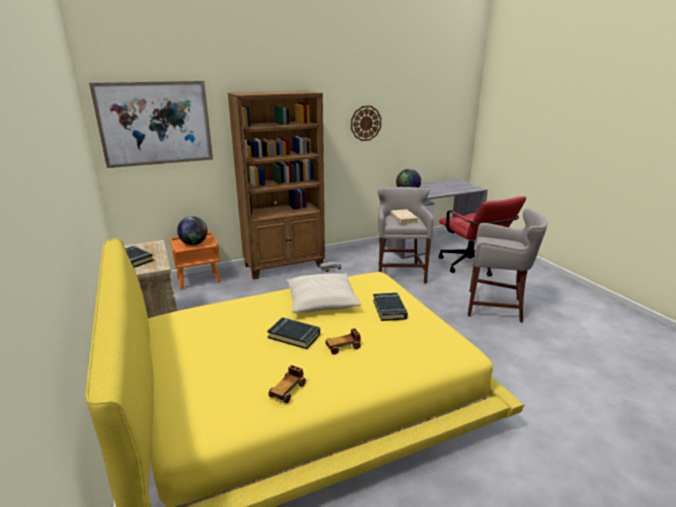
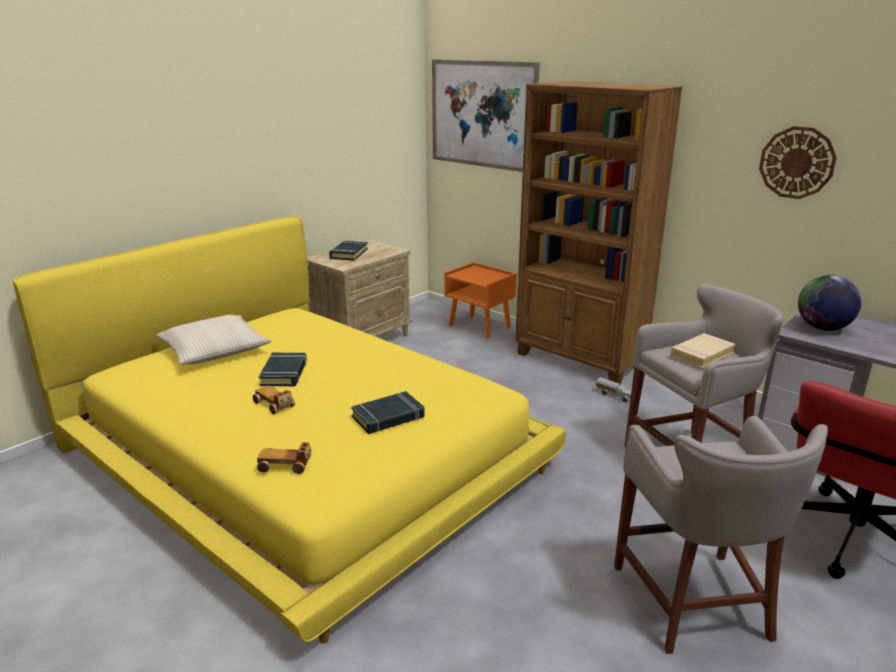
camera: 65 degrees right, 0 degrees up
(194, 244) = (476, 276): globe -> none
(288, 390) = (181, 394): toy car -> toy car (286, 466)
(322, 301) = (378, 370): beige pillow -> beige pillow (214, 351)

